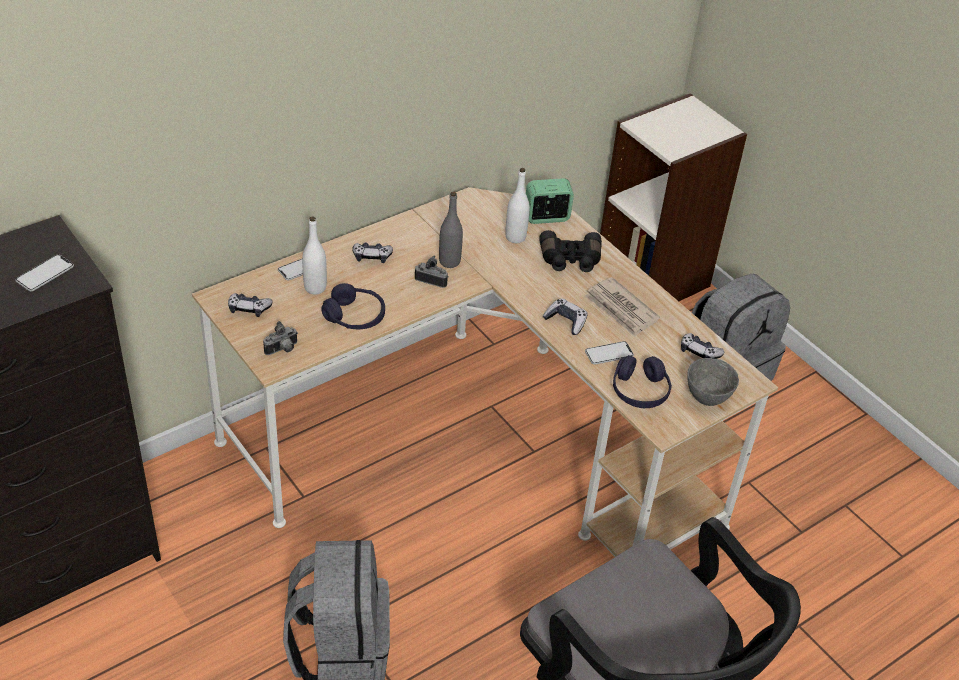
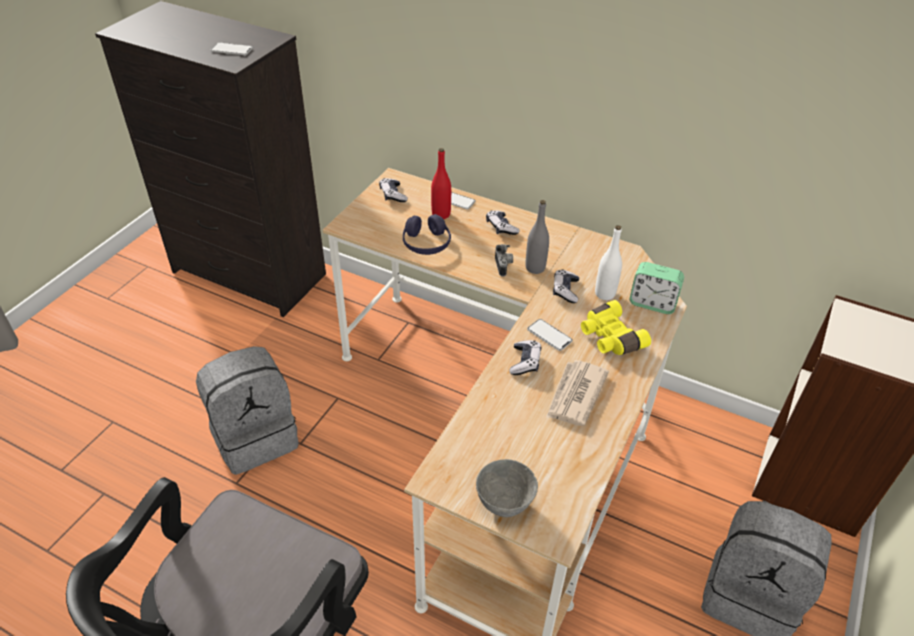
camera: 65 degrees right, 0 degrees up
(282, 350) = (363, 224): camera -> none
(315, 288) = (441, 214): white bottle -> red bottle
(546, 217) = (652, 303): alarm clock -> alarm clock turned 150 degrees clockwise
(570, 260) = (609, 338): black binoculars -> yellow binoculars
(609, 354) = (506, 406): phone -> phone (549, 335)
(640, 391) = (473, 446): purple headphones -> none
(699, 352) = (566, 476): game controller -> game controller (565, 290)

